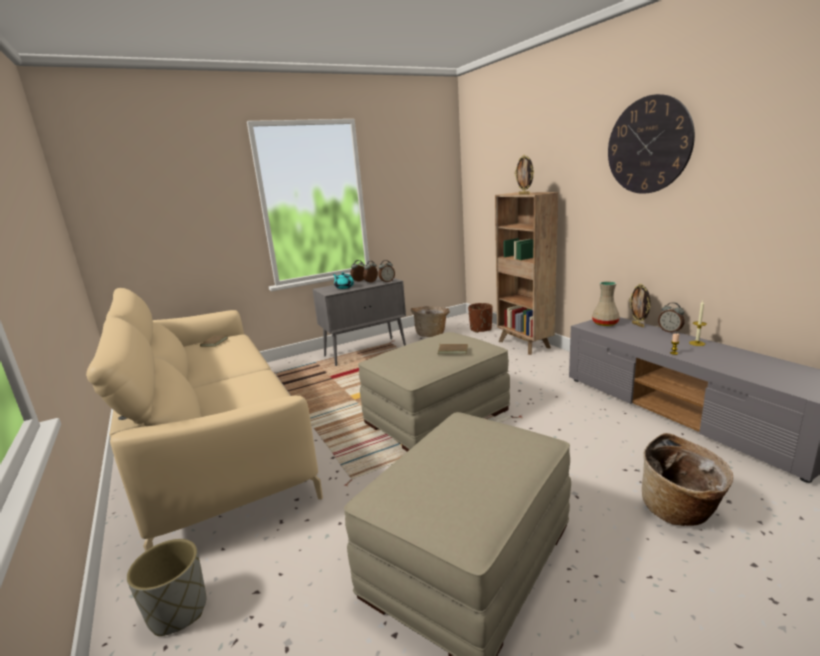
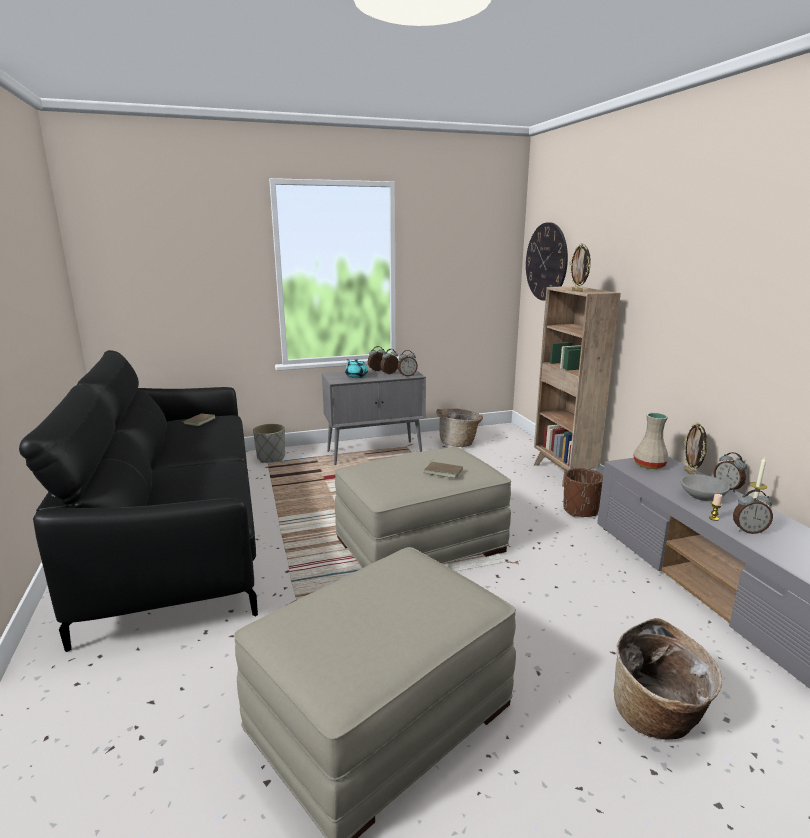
camera: 10 degrees right, 0 degrees up
(177, 611) = (71, 704): grey planter -> grey planter (271, 458)
(217, 440) = (179, 529): beige sofa -> black sofa
(480, 329) = (519, 445): brown planter -> brown planter (580, 511)
(648, 145) = (728, 249): wall clock -> wall clock (546, 262)
(656, 340) = (702, 497): none -> grey bowl
(703, 357) = (748, 530): none -> alarm clock

